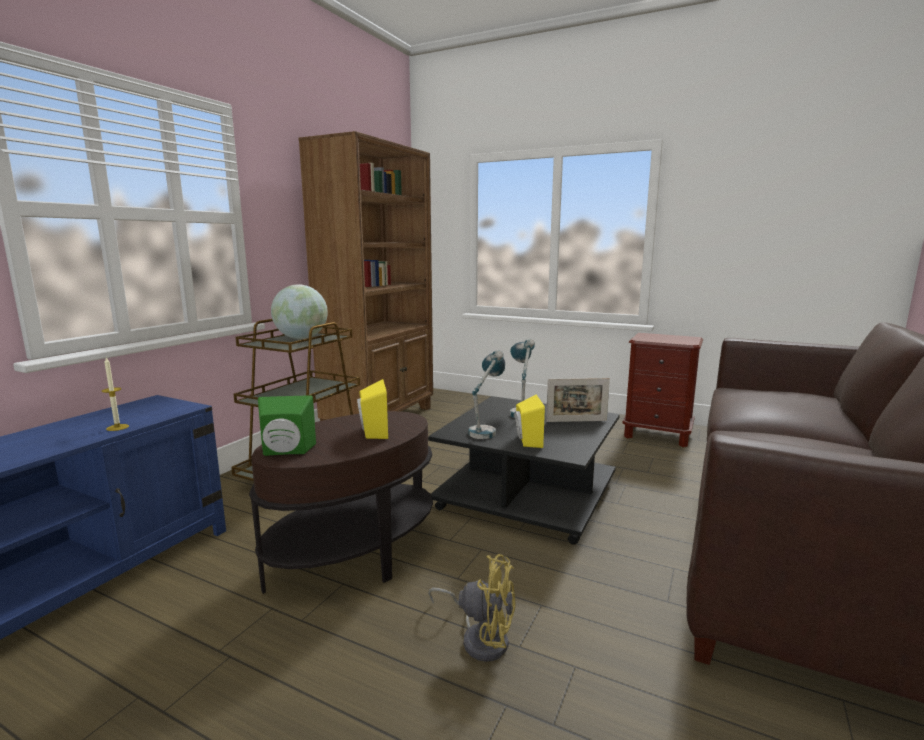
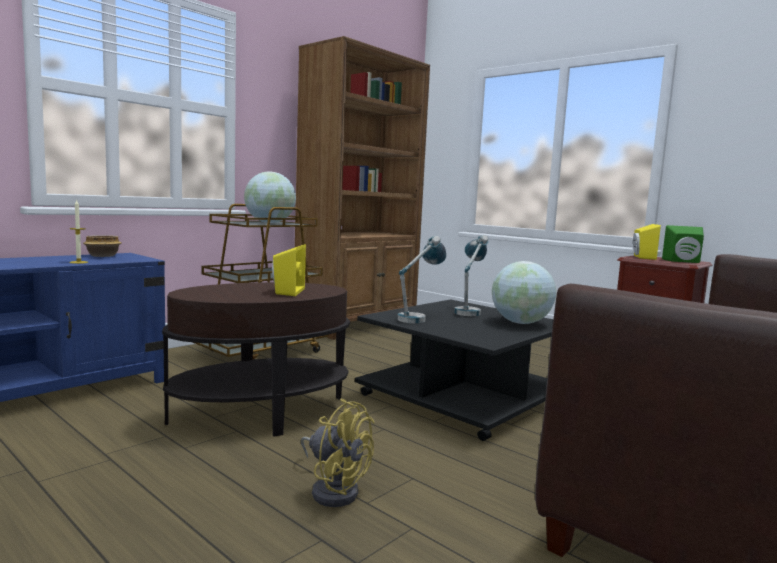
camera: 15 degrees right, 5 degrees down
(132, 408) = (102, 256): none -> bowl
(286, 452) = (199, 293): green speaker -> green speaker (683, 261)
(527, 441) = (451, 328): yellow speaker -> yellow speaker (642, 257)
(576, 421) = (520, 323): picture frame -> globe

